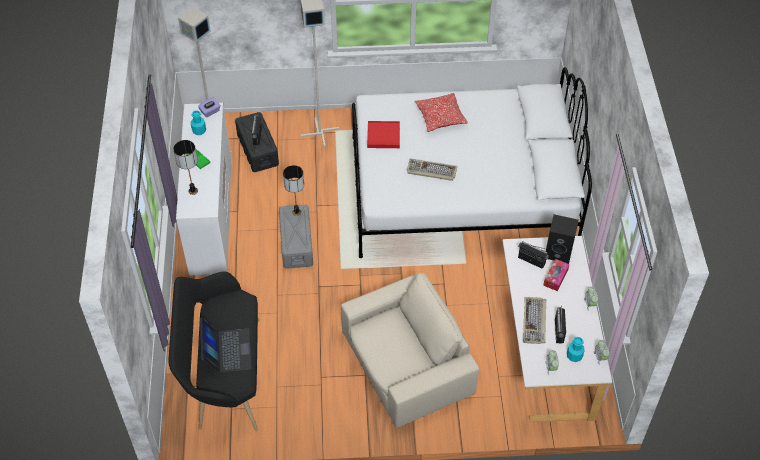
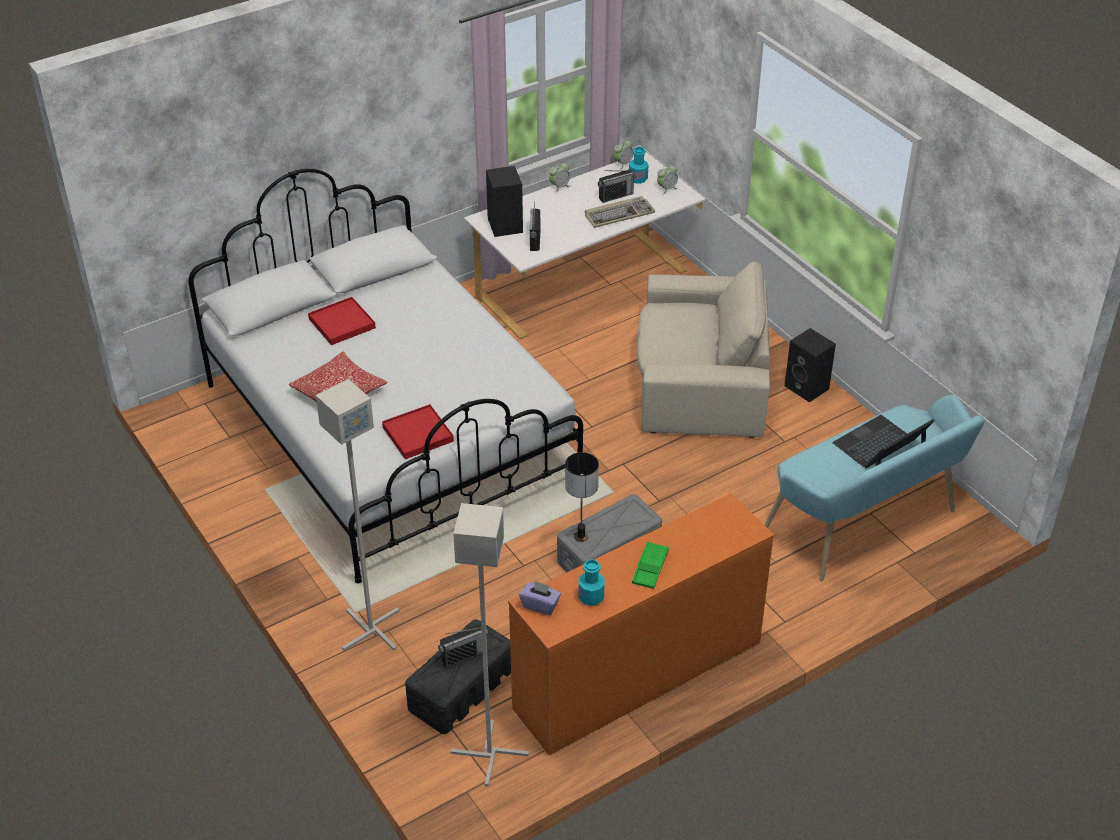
camera: 120 degrees left, 10 degrees down
(193, 191) = (711, 541): table lamp -> none
(211, 216) = (637, 675): white dresser -> orange dresser
(224, 375) = (866, 526): black bench -> turquoise bench
(359, 421) = (808, 387): none -> black speaker
(406, 363) = (700, 381): beige armchair -> beige armchair turned 150 degrees clockwise
(431, 171) = (451, 366): keyboard -> none
(503, 139) = (341, 323): none -> red tray
(555, 277) = (544, 217): tissue box -> none

